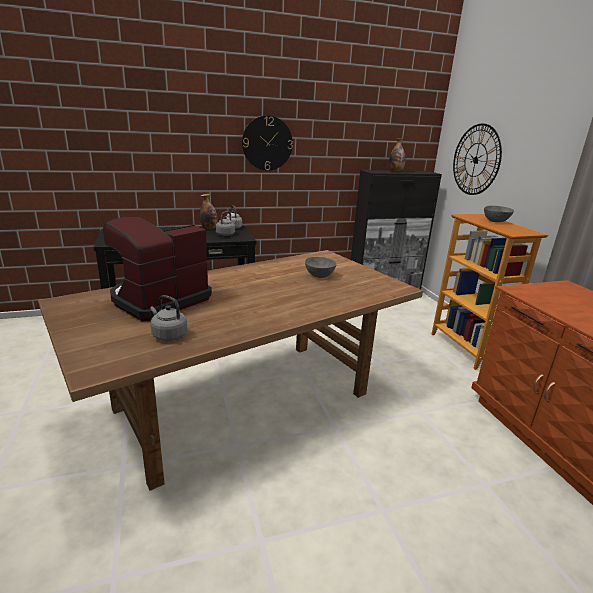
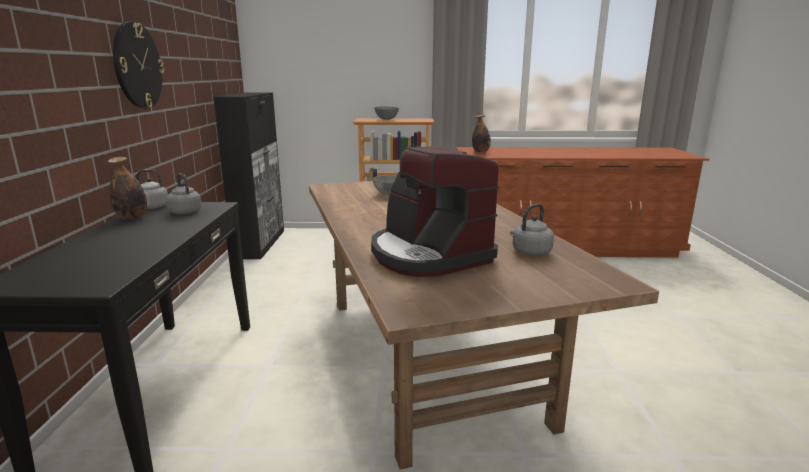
camera: 70 degrees left, 5 degrees down
(395, 171) = (241, 94): bottle -> bottle (480, 152)
(476, 160) = (309, 72): wall clock -> none

